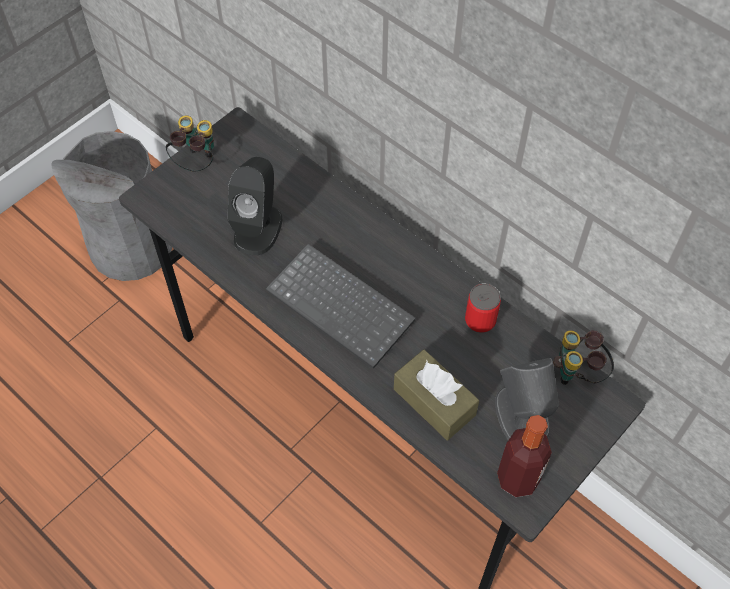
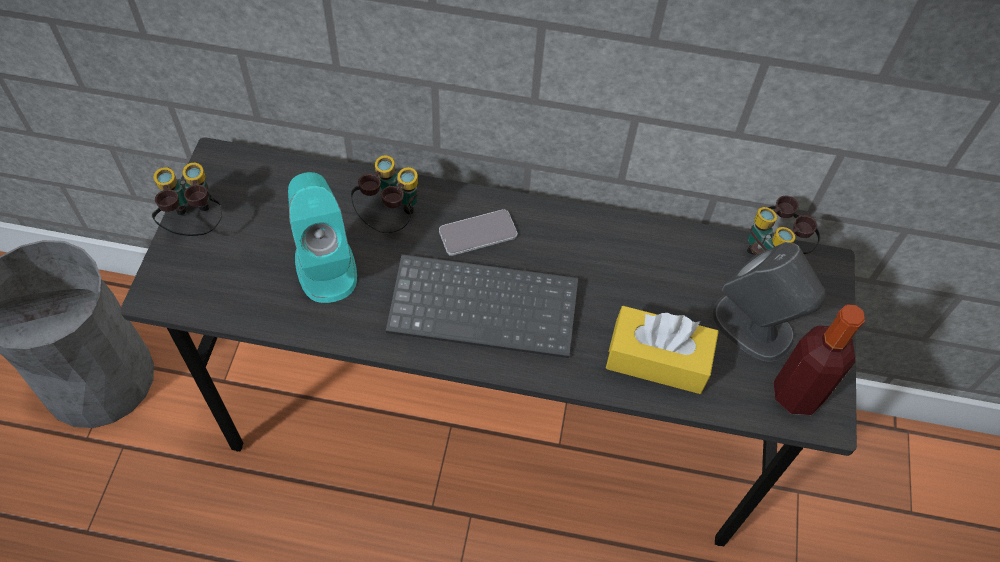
camera: 35 degrees left, 0 degrees up
(258, 228) = (325, 265): black speaker -> turquoise speaker
(320, 216) = (389, 218): none -> binoculars
(372, 255) = (478, 233): none -> phone
(434, 402) = (657, 359): brown tissue box -> yellow tissue box
(480, 321) = (640, 248): can -> none

